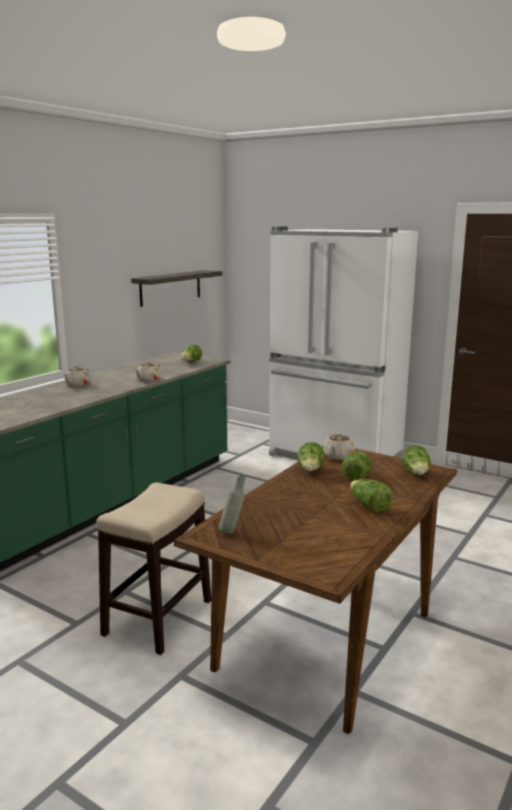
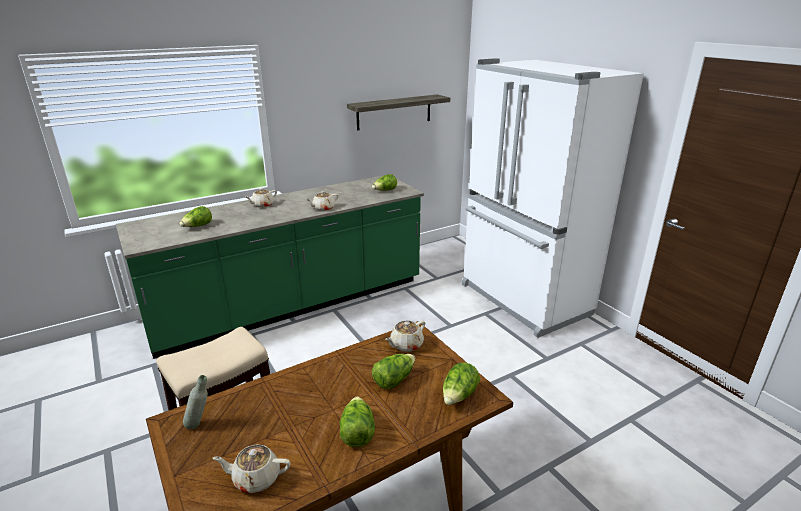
camera: 25 degrees right, 10 degrees up
(311, 470) = (359, 358): lettuce -> lettuce (198, 226)
(327, 544) = (255, 478): none -> beige teapot

